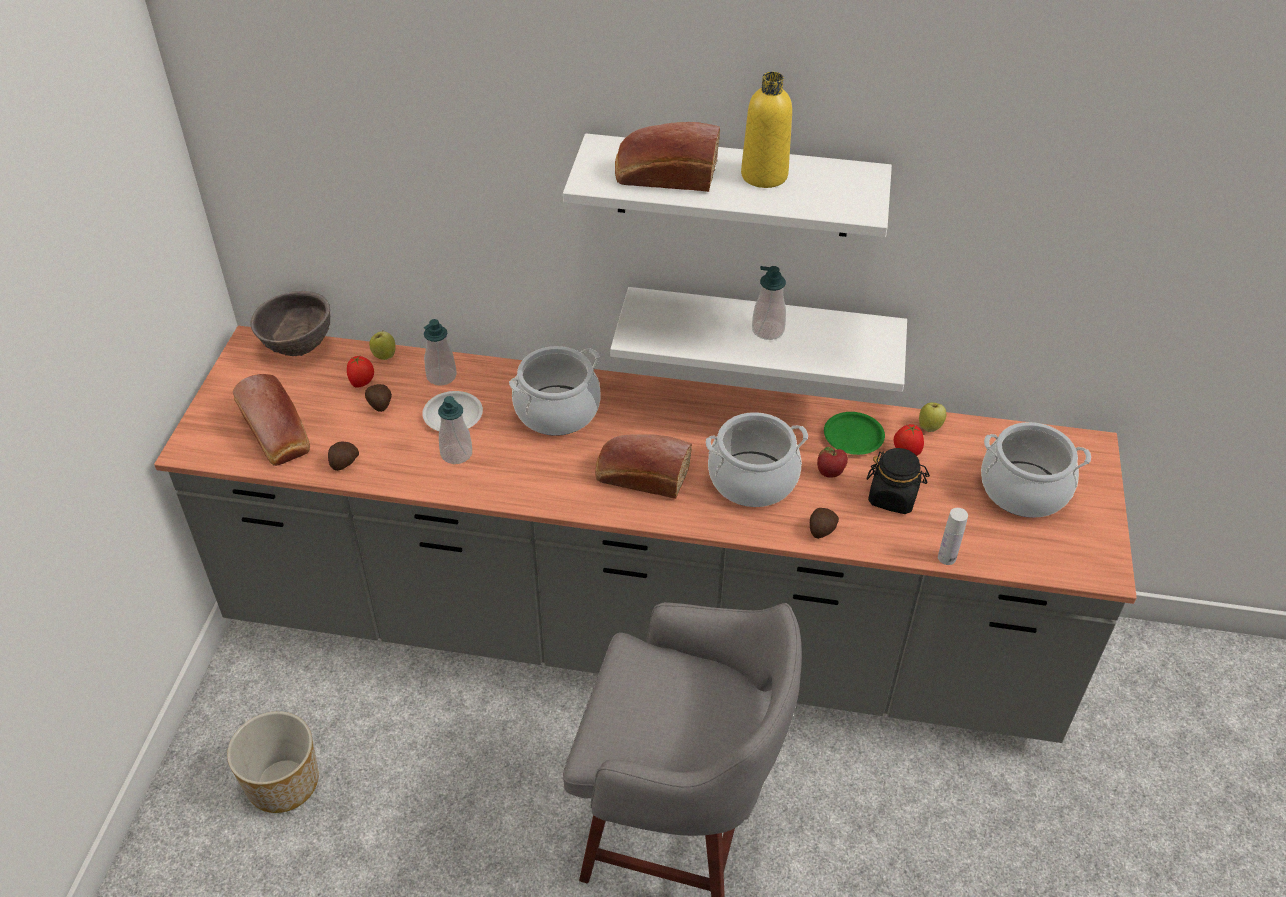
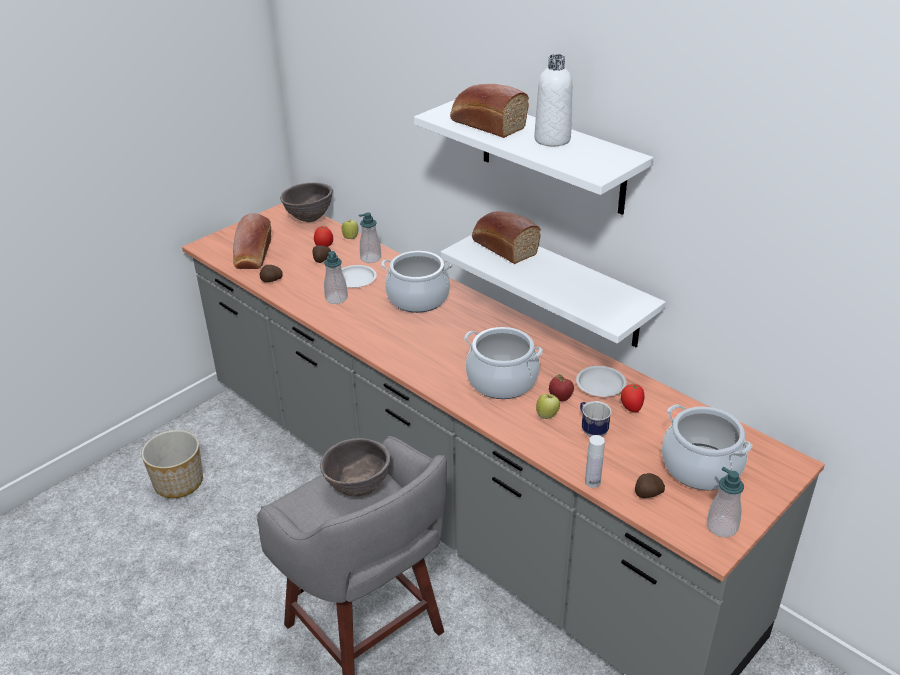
camera: 35 degrees right, 10 degrees down
(640, 477) = (430, 351): bread -> bread (502, 247)
(661, 684) = (358, 488): none -> brown bowl
(764, 175) = (552, 139): yellow bottle -> white bottle
(768, 330) = (554, 275): soap dispenser -> soap dispenser (722, 527)
(821, 530) = (517, 428): potato -> potato (647, 494)
(853, 436) = (601, 384): green plate -> white plate
(893, 497) = (591, 430): black jar -> mug
(930, 426) = (666, 400): apple -> apple (547, 415)

